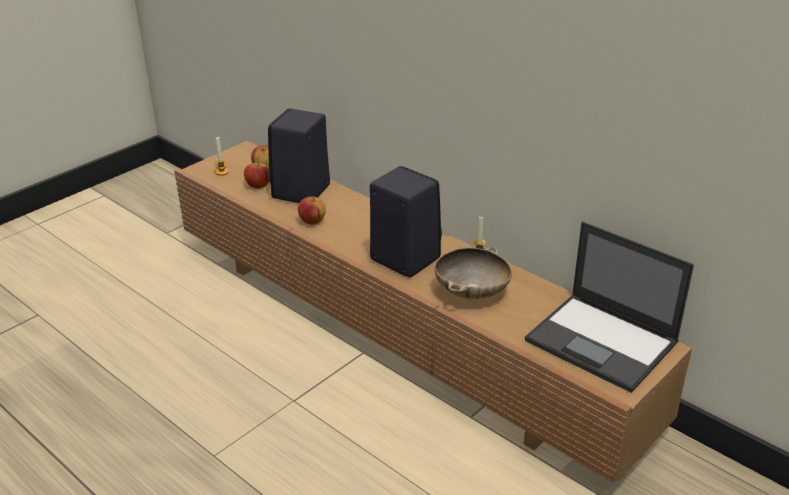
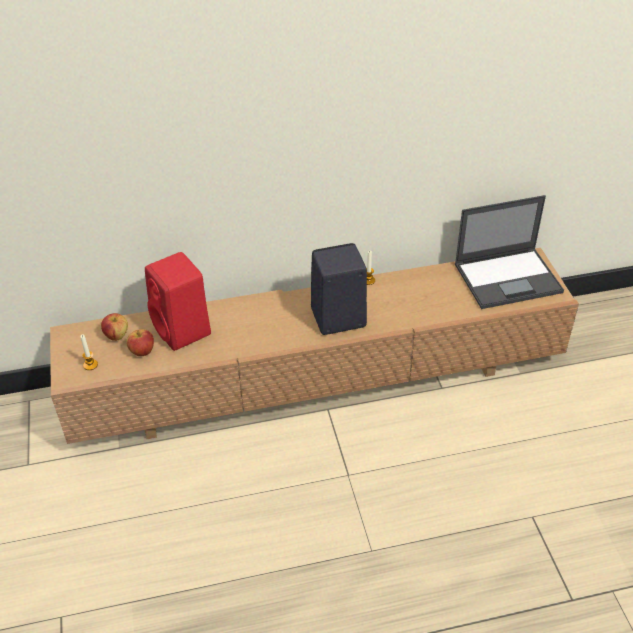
camera: 55 degrees left, 10 degrees up
(301, 192) = (183, 331): black speaker -> red speaker
(312, 221) = (235, 343): apple -> none
(472, 292) = (408, 305): beige bowl -> none

